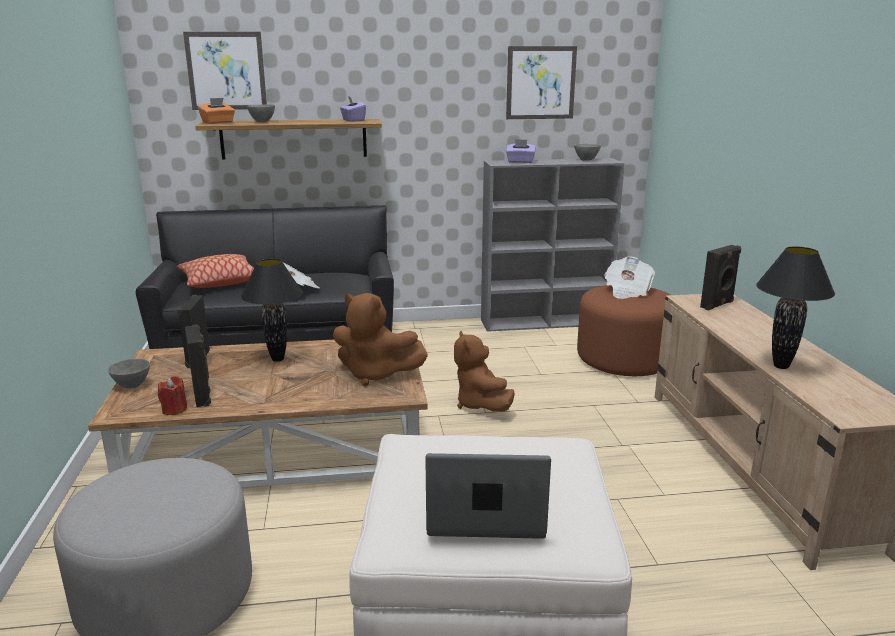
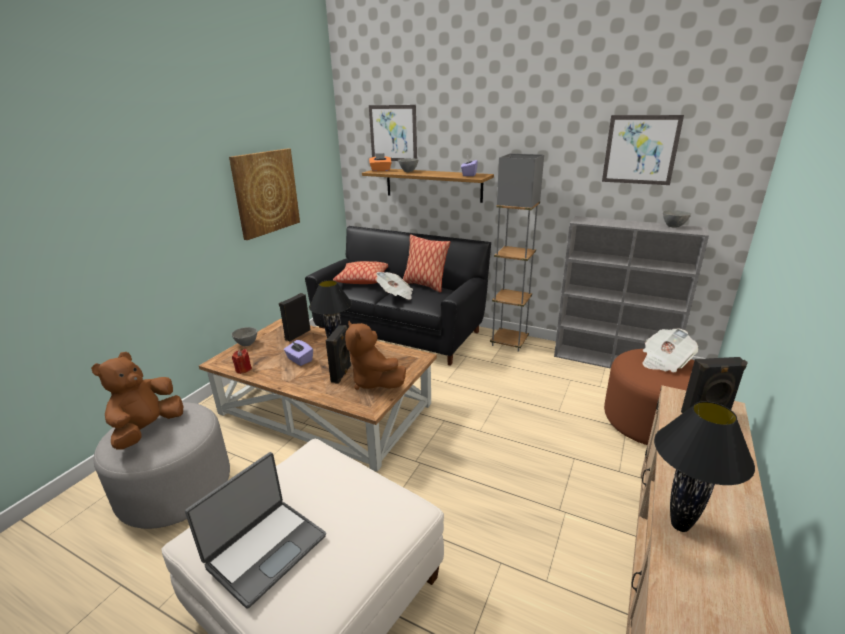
camera: 35 degrees right, 5 degrees up
(82, 156) = (266, 192): none -> picture
(202, 396) = (267, 364): black speaker -> black speaker (342, 374)
(316, 273) = (425, 285): none -> pillow
(426, 330) = (509, 342): none -> grey floor lamp
(480, 404) = (483, 422): brown plush toy -> brown plush toy (148, 430)
(485, 514) = (265, 549): laptop -> laptop turned 90 degrees clockwise
(520, 162) = (604, 221): purple tissue box -> purple tissue box (299, 360)

